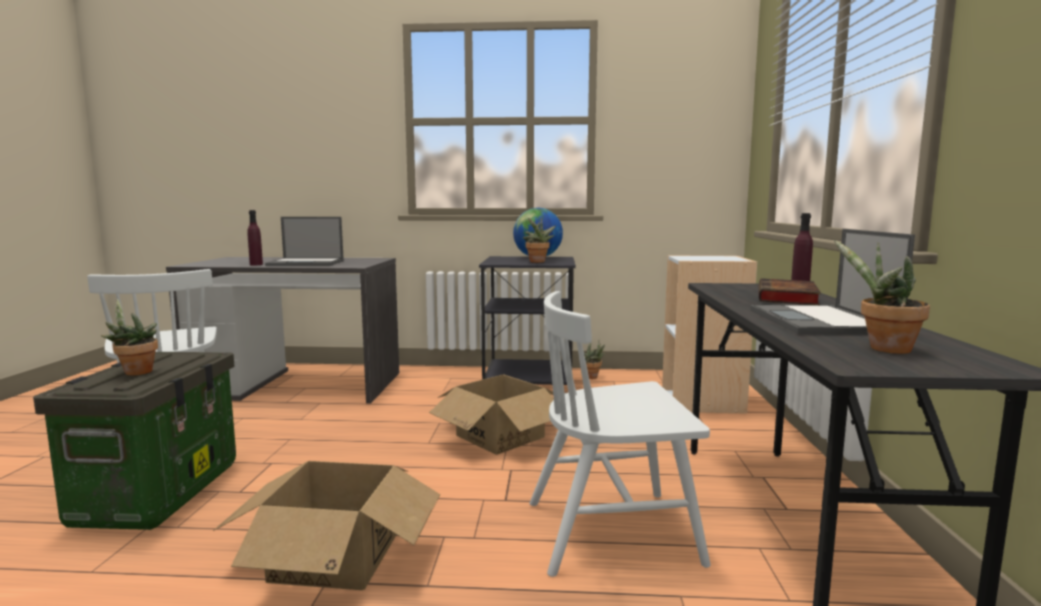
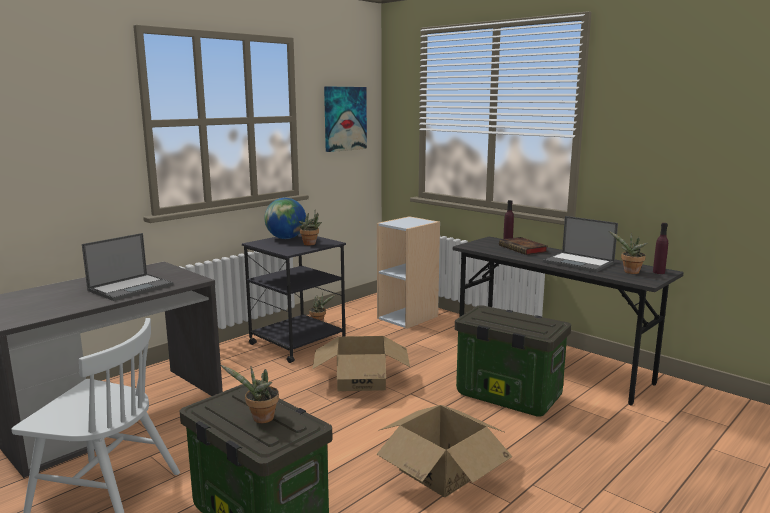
camera: 50 degrees left, 5 degrees up
(256, 264) = (90, 302): purple bottle -> purple bottle (658, 272)
(612, 531) = (506, 396): white chair -> storage box
(678, 121) = (344, 118): none -> picture

